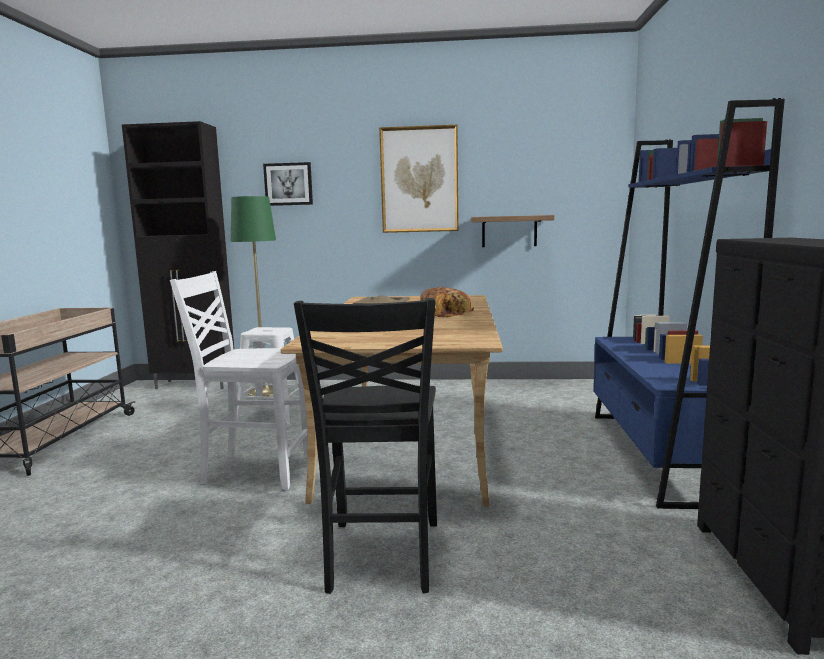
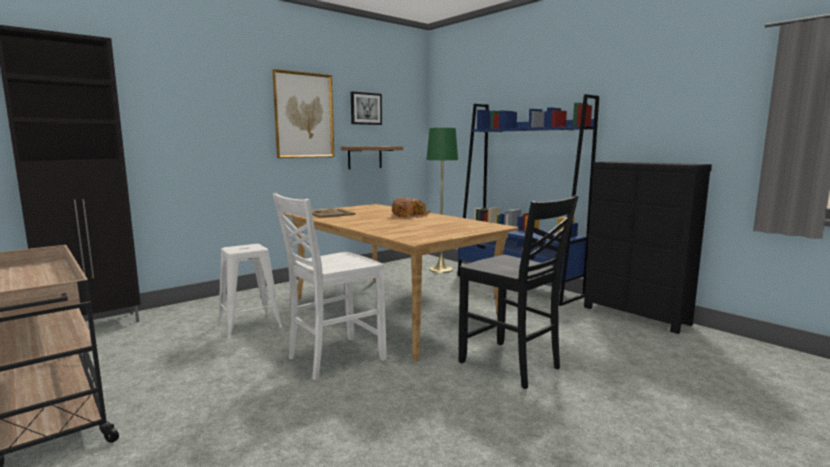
camera: 45 degrees left, 0 degrees up
(264, 392) = (194, 313): green floor lamp -> green floor lamp (441, 269)
(288, 184) = (189, 111): picture -> picture (365, 108)

